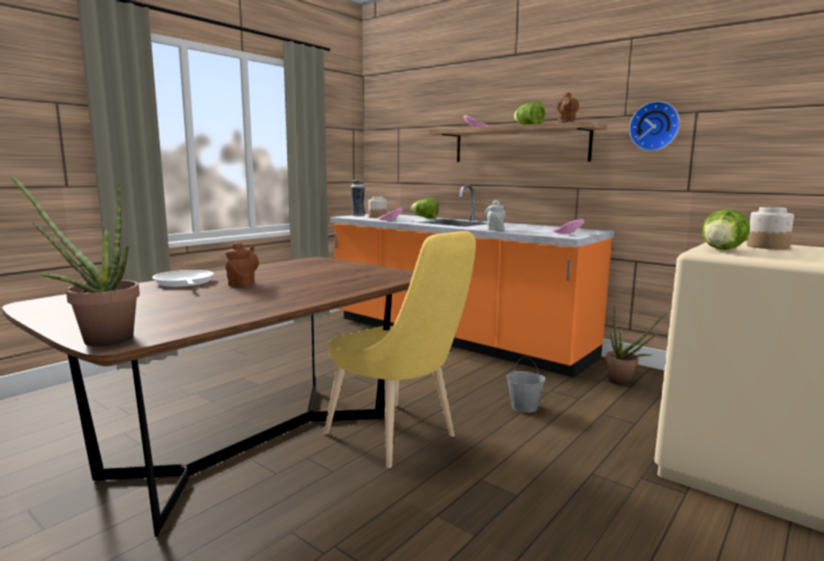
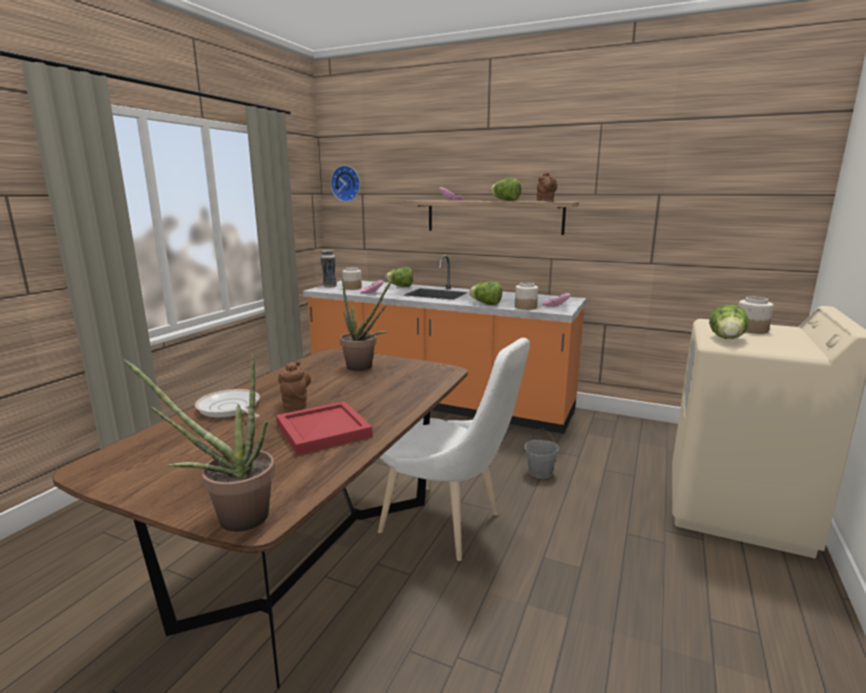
camera: 15 degrees left, 5 degrees up
(245, 300) = (324, 429): none -> red tray
(397, 438) = (448, 525): yellow chair -> white chair
(494, 229) = (486, 304): grey teapot -> lettuce
(533, 233) = (525, 307): none -> jar
(624, 382) = (606, 433): potted plant -> potted plant (364, 368)
(655, 126) = (622, 205): wall clock -> wall clock (346, 183)

